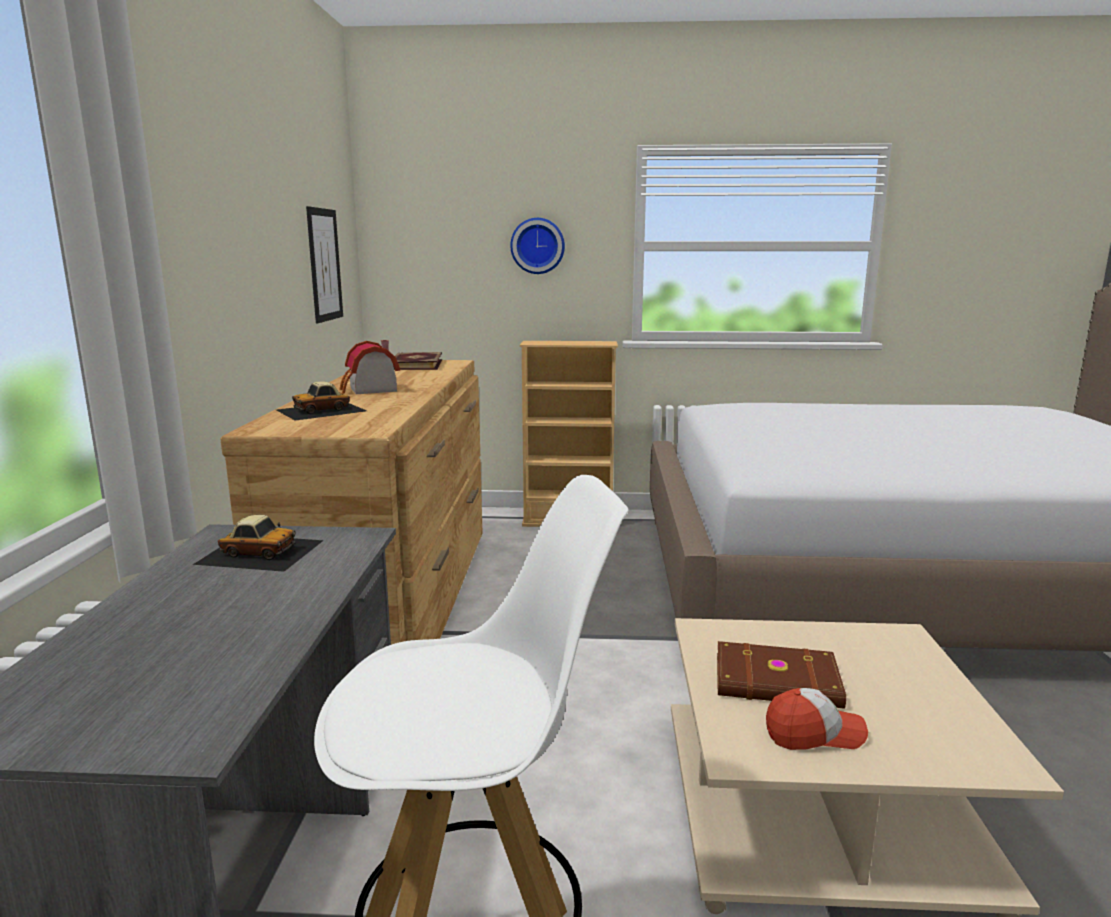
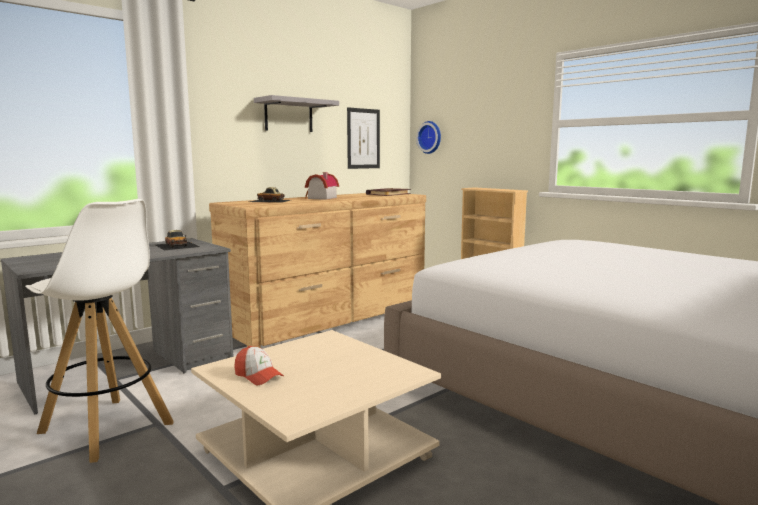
camera: 45 degrees right, 5 degrees down
(251, 225) = (288, 116): none -> grey shelf
(537, 246) = (495, 126): wall clock -> wall clock (430, 137)
(777, 682) = (299, 359): brown book -> none

